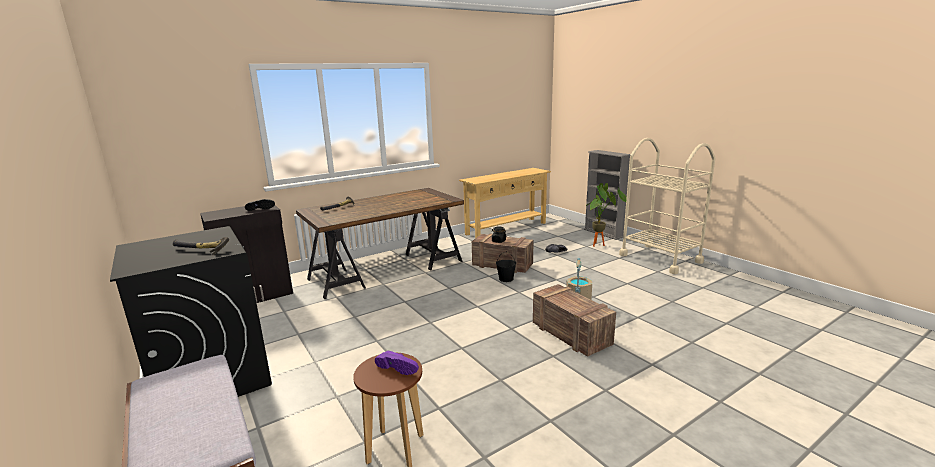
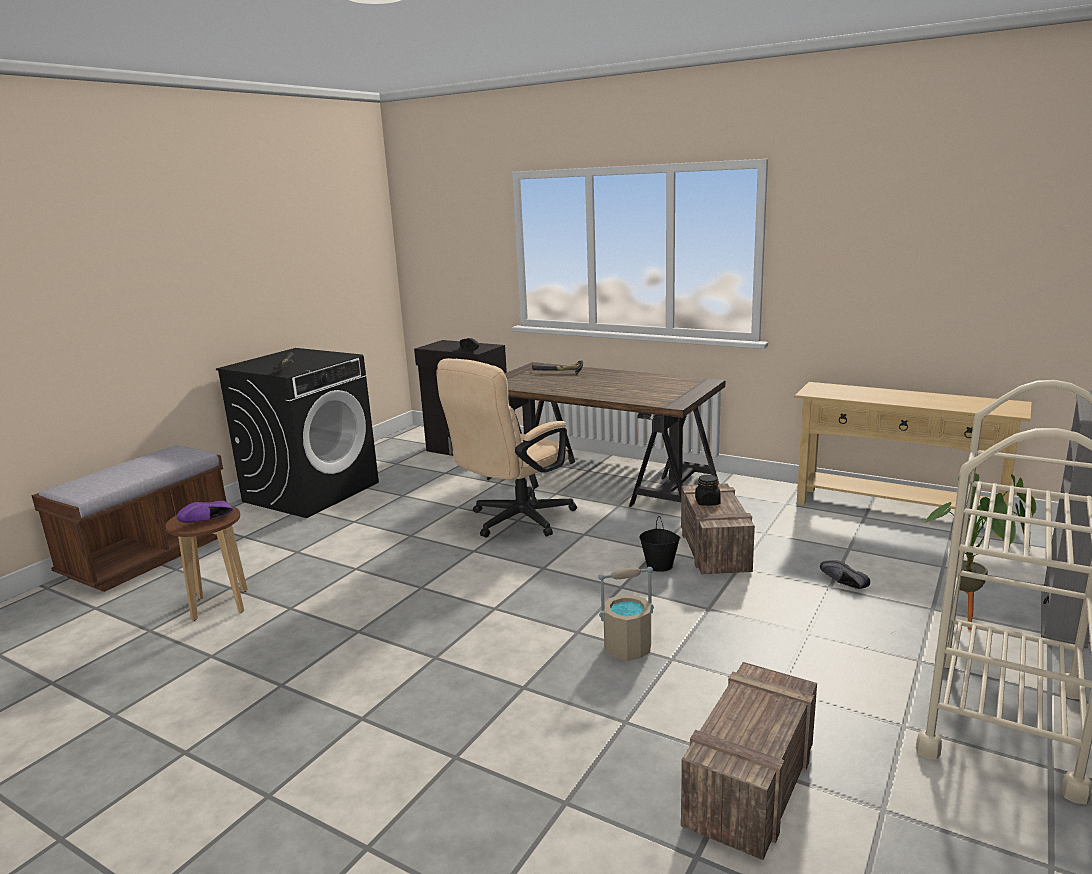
camera: 65 degrees right, 0 degrees up
(399, 368) = (209, 521): purple shoe -> purple shoe turned 45 degrees clockwise
(405, 303) = (514, 521): none -> beige office chair
(572, 334) = (509, 662): crate -> crate (750, 787)

